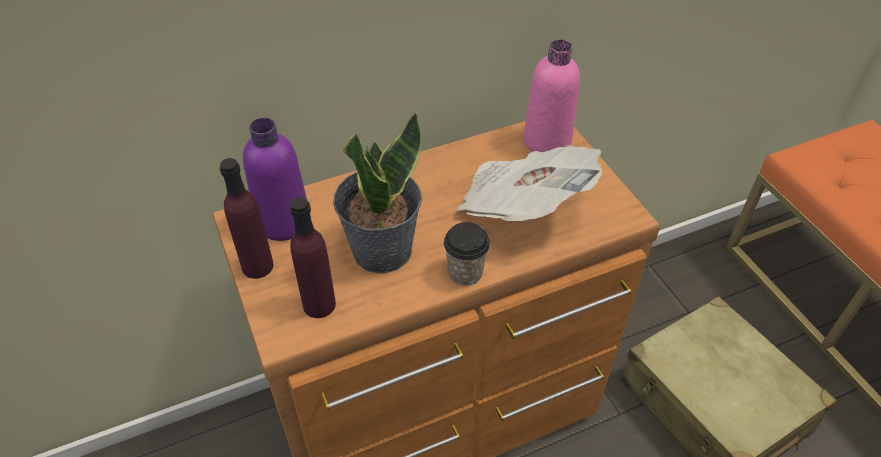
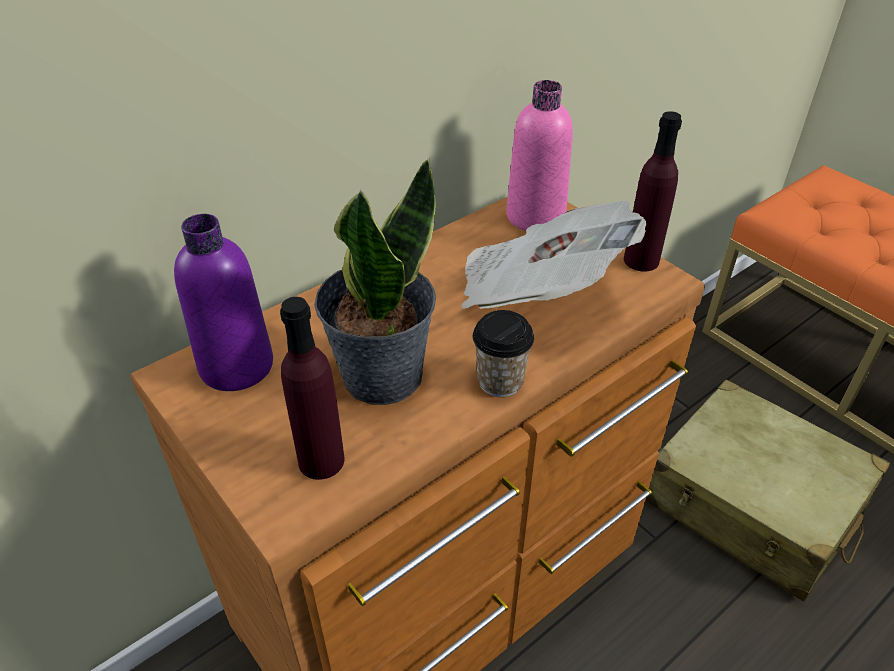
camera: 15 degrees left, 5 degrees down
(257, 266) = (217, 429): purple bottle -> purple bottle (641, 260)

